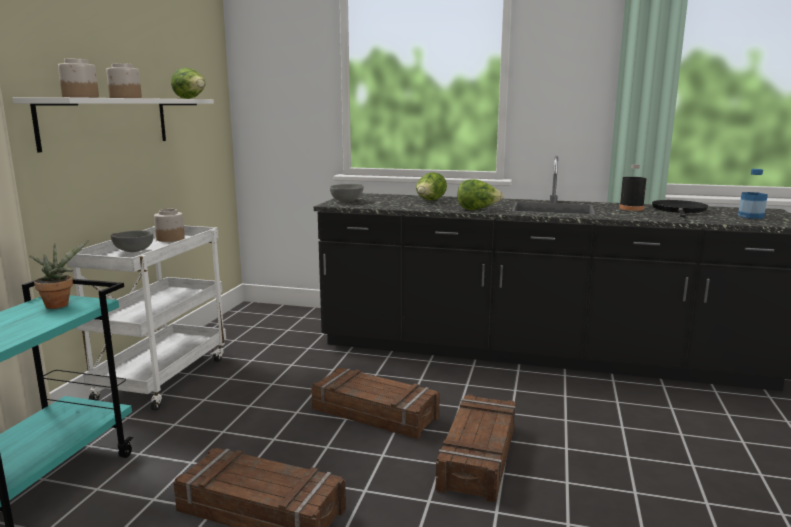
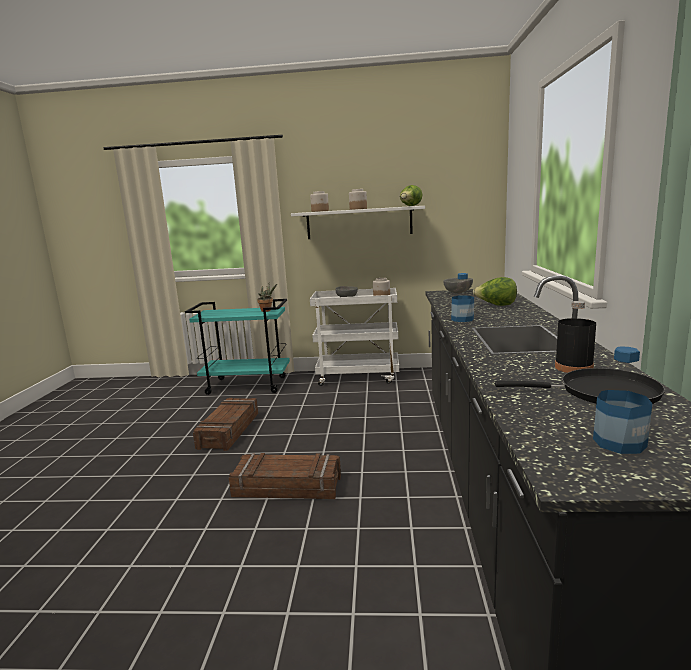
camera: 80 degrees right, 0 degrees up
(375, 413) = (338, 441): crate -> none
(477, 210) = (462, 319): lettuce -> bottle

